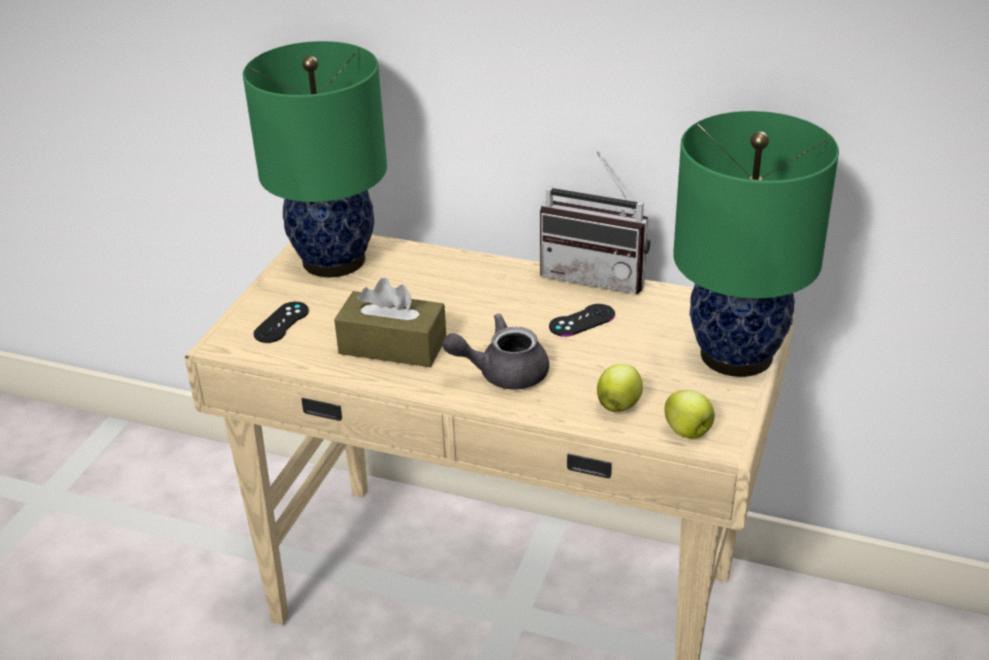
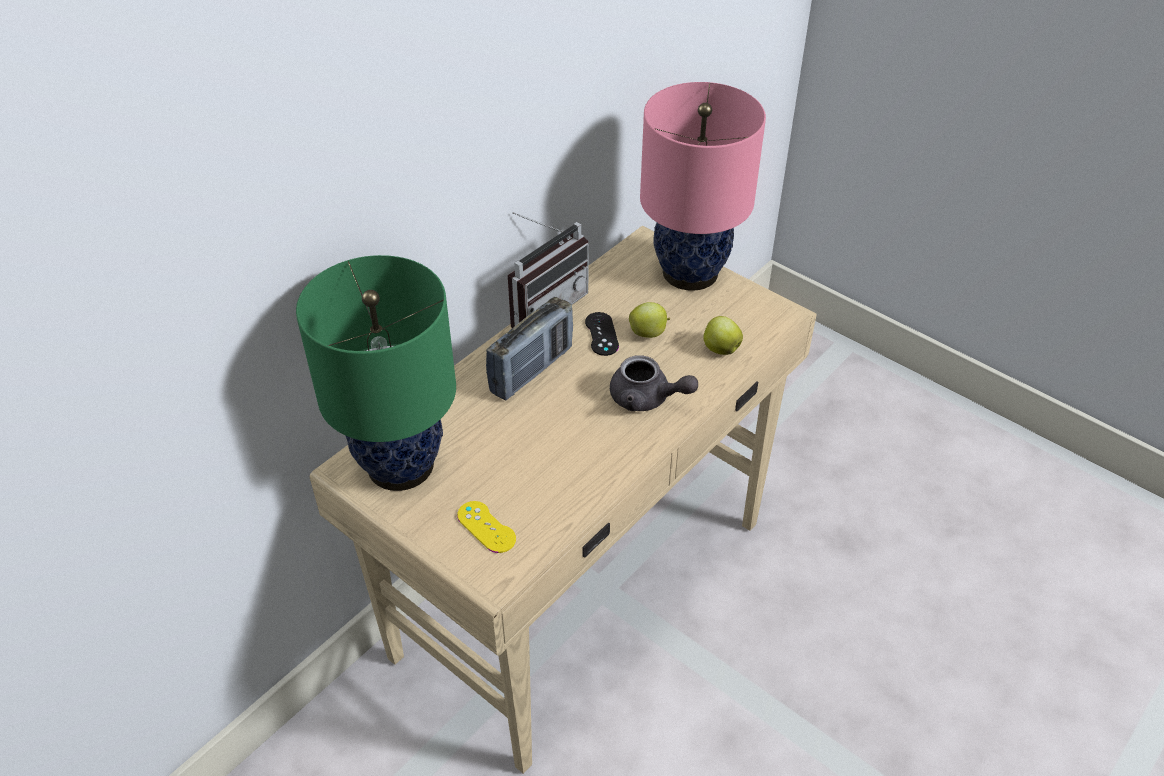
camera: 70 degrees left, 10 degrees up
(281, 322) = (486, 527): black game controller -> yellow game controller
(392, 346) = (571, 456): brown tissue box -> none
(497, 293) = (531, 370): none -> radio
(502, 373) = (647, 399): grey teapot -> grey teapot turned 75 degrees counterclockwise
(688, 432) = (767, 325): apple -> apple (648, 333)
(735, 355) = (690, 273): green table lamp -> pink table lamp

